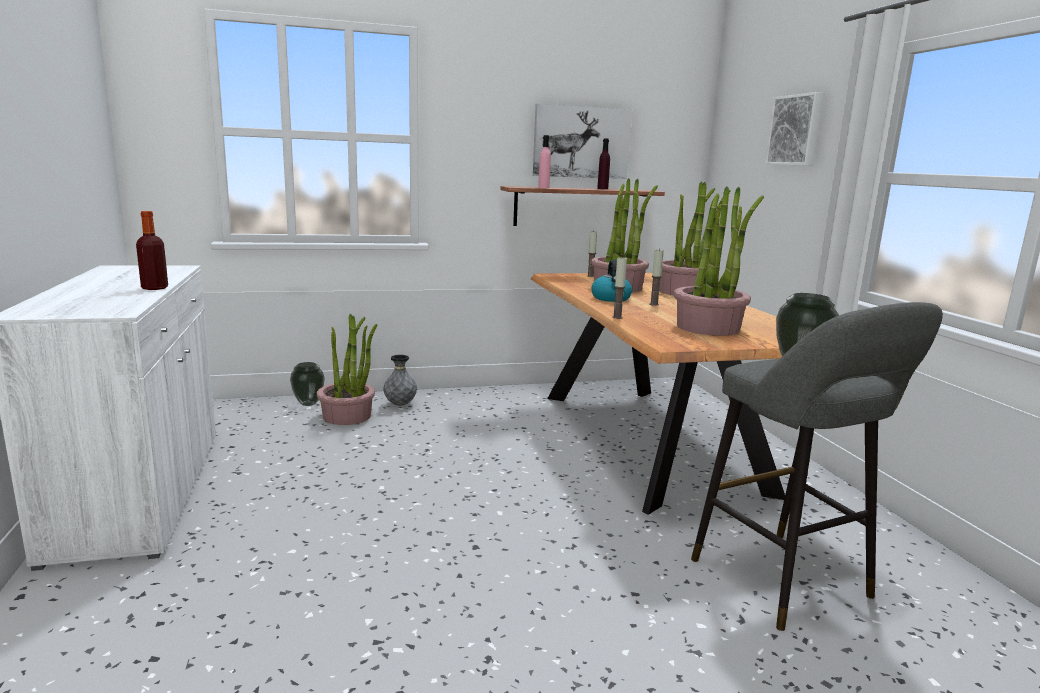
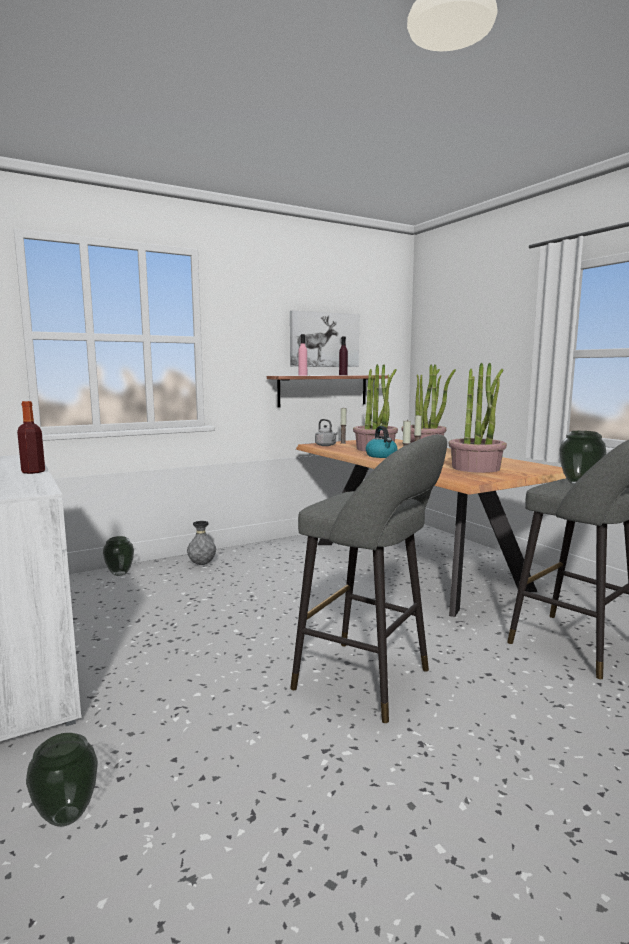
camera: 15 degrees left, 5 degrees down
(88, 649) = (65, 816): none -> vase
(347, 416) = (163, 579): potted plant -> none
(484, 574) = (369, 681): none -> grey stool
(564, 278) = (326, 445): none -> grey kettle
(796, 130) = (490, 325): picture -> none

